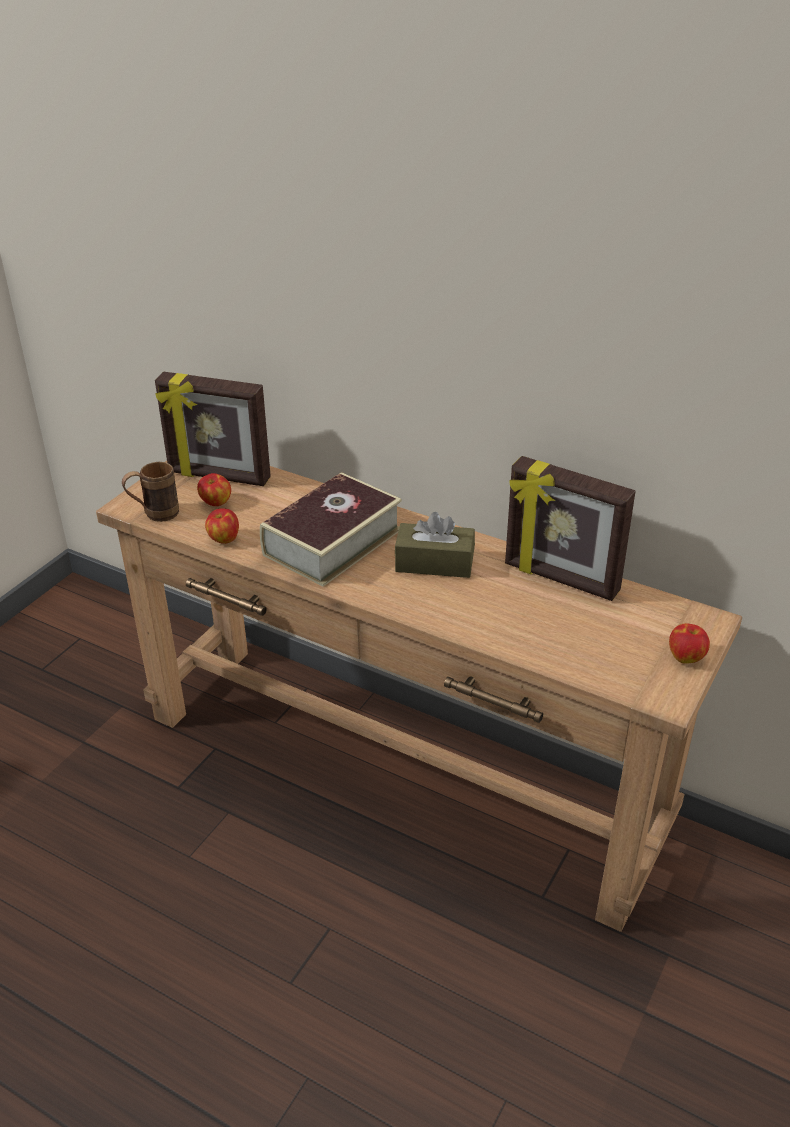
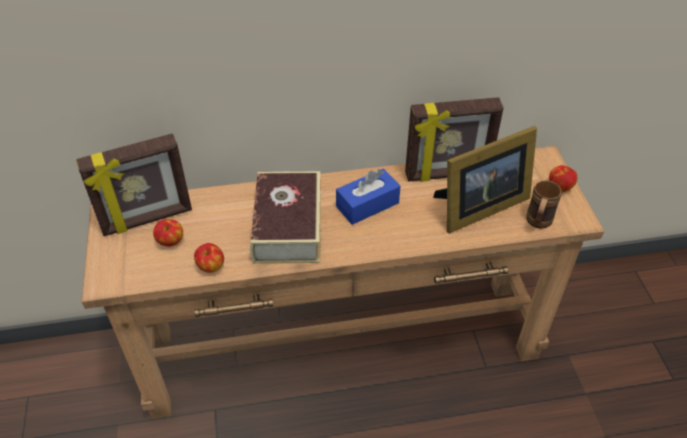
camera: 40 degrees left, 10 degrees up
(154, 514) = (134, 277): brown mug -> brown mug (537, 224)
(434, 563) = (367, 205): brown tissue box -> blue tissue box
(554, 625) = (478, 207): none -> picture frame

